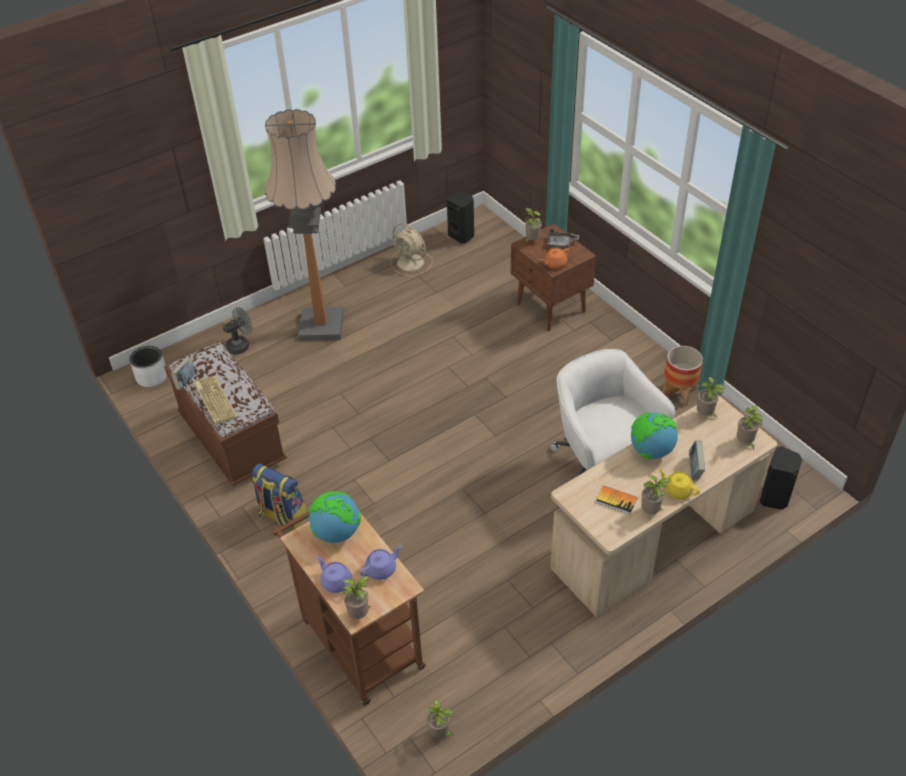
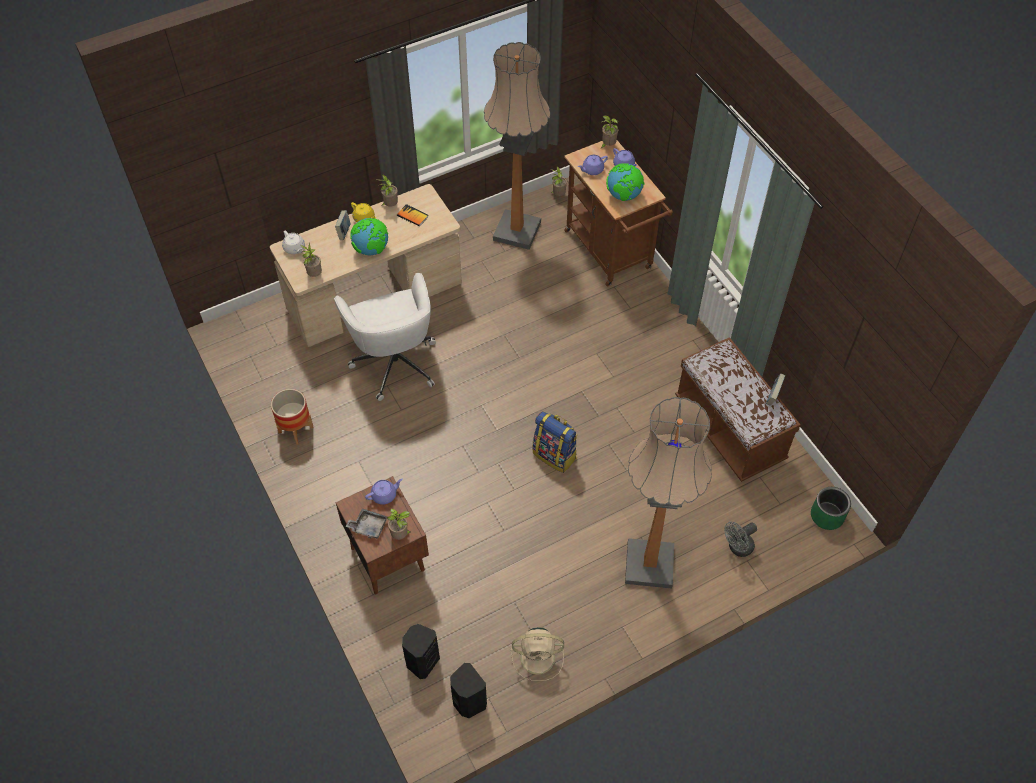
camera: 175 degrees left, 10 degrees up
(152, 377) = (826, 515): white planter -> green planter
(214, 400) = (741, 372): keyboard -> none
(282, 516) = (675, 350): backpack -> backpack (555, 455)
(411, 263) = (539, 657): beige fan -> beige fan turned 135 degrees clockwise
(492, 660) = (517, 231): none -> floor lamp
(554, 264) = (384, 495): orange teapot -> purple teapot
(745, 443) = (294, 248): potted plant -> white teapot
(775, 498) = (262, 320): black speaker -> black speaker (422, 662)

